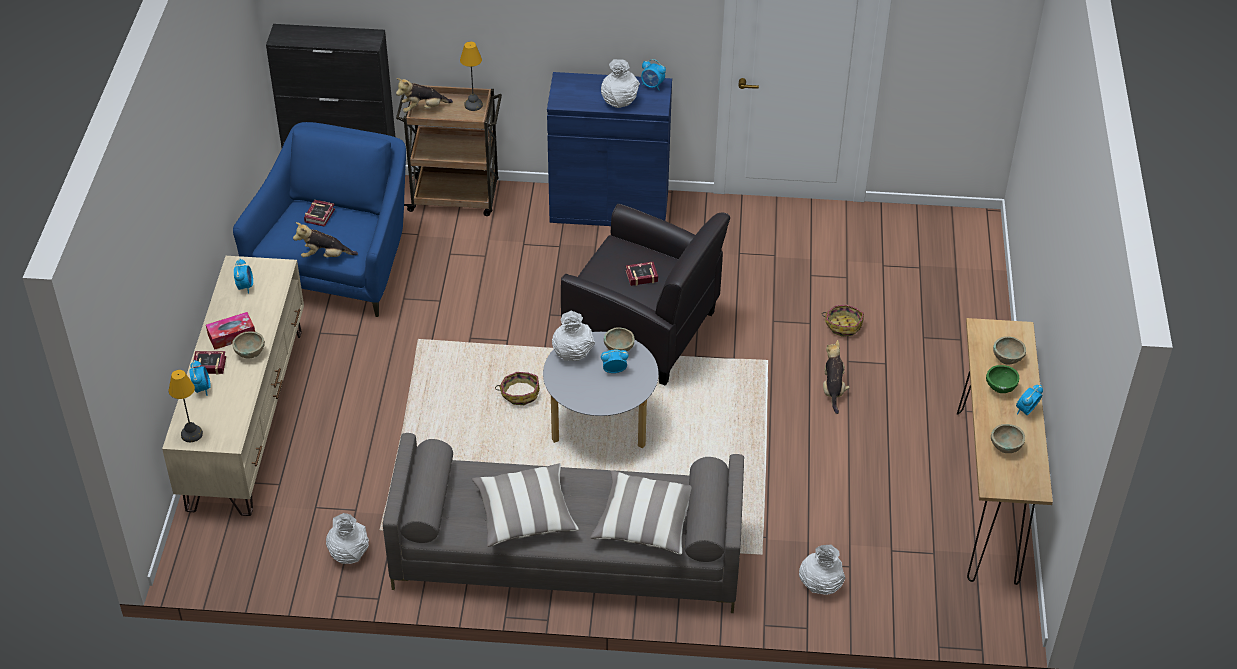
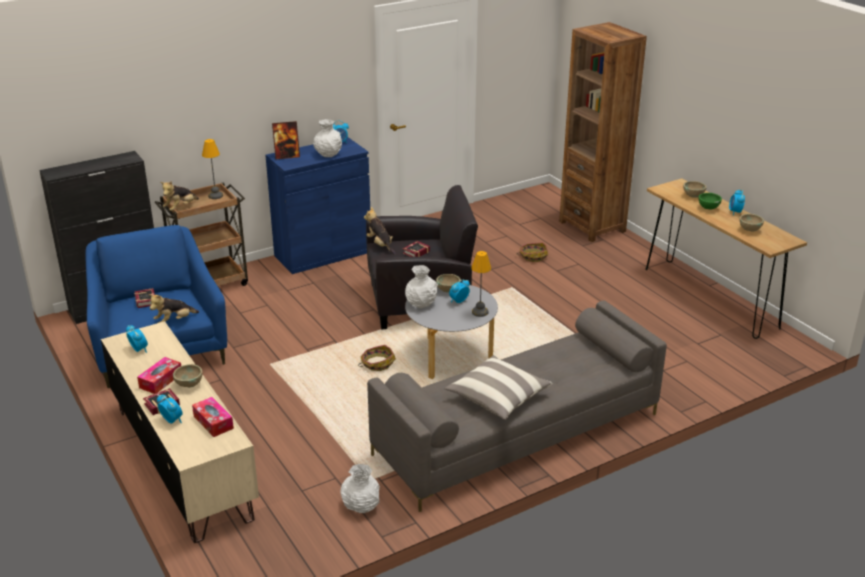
camera: 35 degrees left, 15 degrees down
(192, 434) = (196, 451): table lamp -> table lamp (480, 312)
(232, 409) = (213, 422): none -> tissue box
(572, 85) = (287, 156): none -> picture frame
(645, 522) = (579, 367): pillow -> none
(820, 584) = (683, 377): white vase -> none
(833, 389) = (566, 286): plush toy -> plush toy (380, 245)
(971, 312) = (592, 226): none -> brown bookcase

